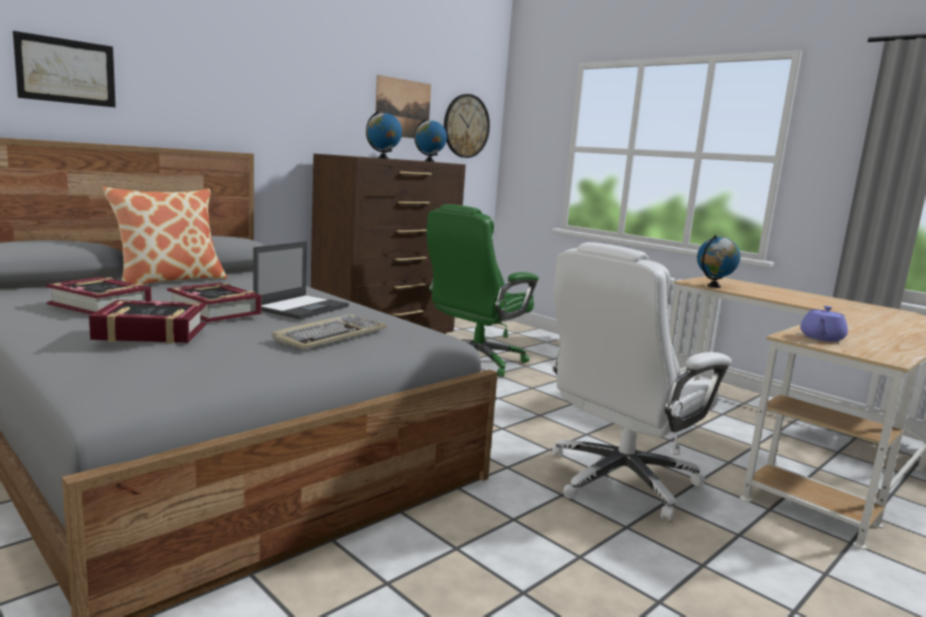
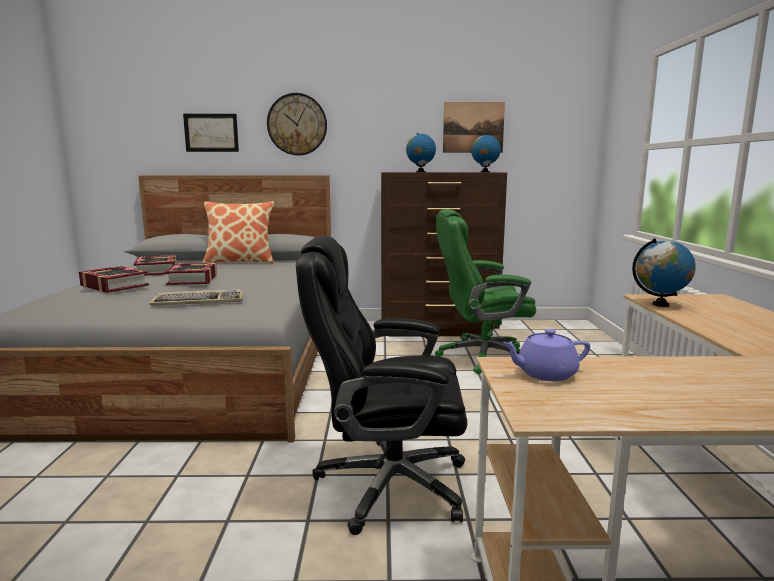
camera: 45 degrees right, 0 degrees up
(302, 307) = (249, 283): laptop -> none
(466, 126) = (551, 136): wall clock -> wall clock (297, 124)
(619, 480) = (388, 484): white office chair -> black office chair

